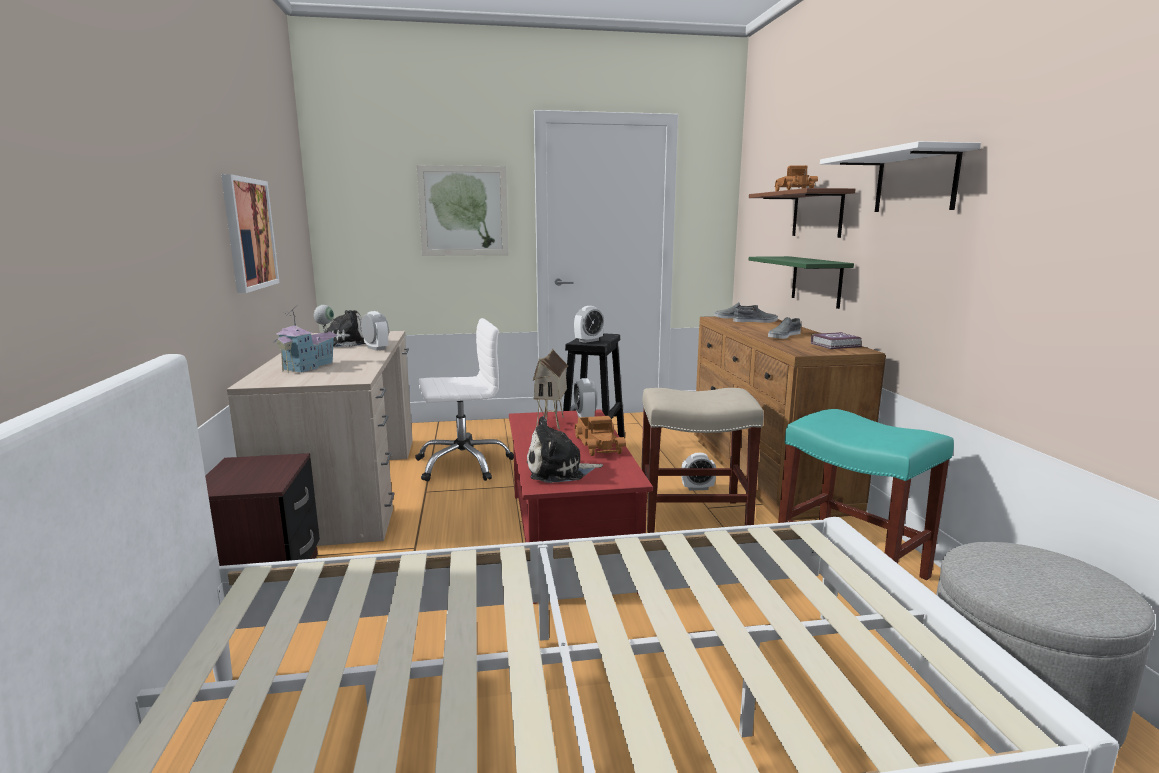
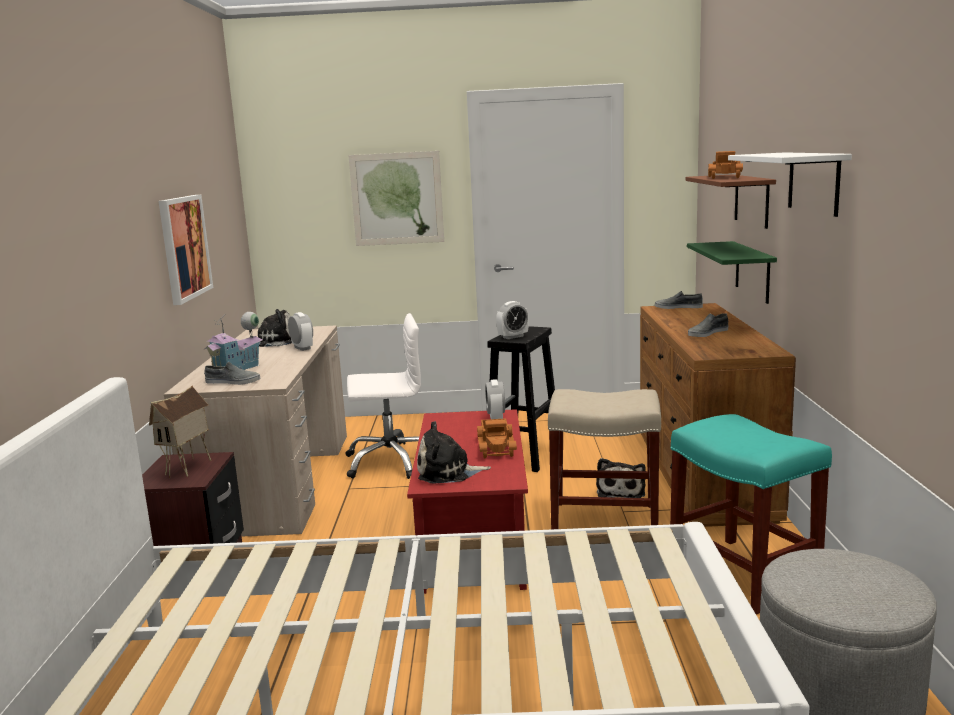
camera: 10 degrees right, 0 degrees up
(552, 424) = (461, 425): toy house -> toy house (188, 469)
(697, 488) = (621, 491): alarm clock -> plush toy
(755, 321) = (695, 313): grey shoe -> grey shoe (232, 382)
(837, 345) = (753, 345): book -> none

